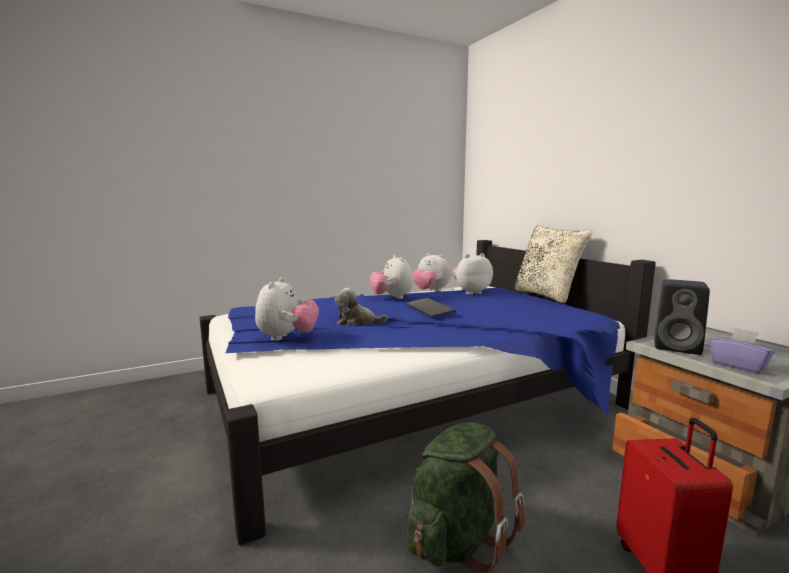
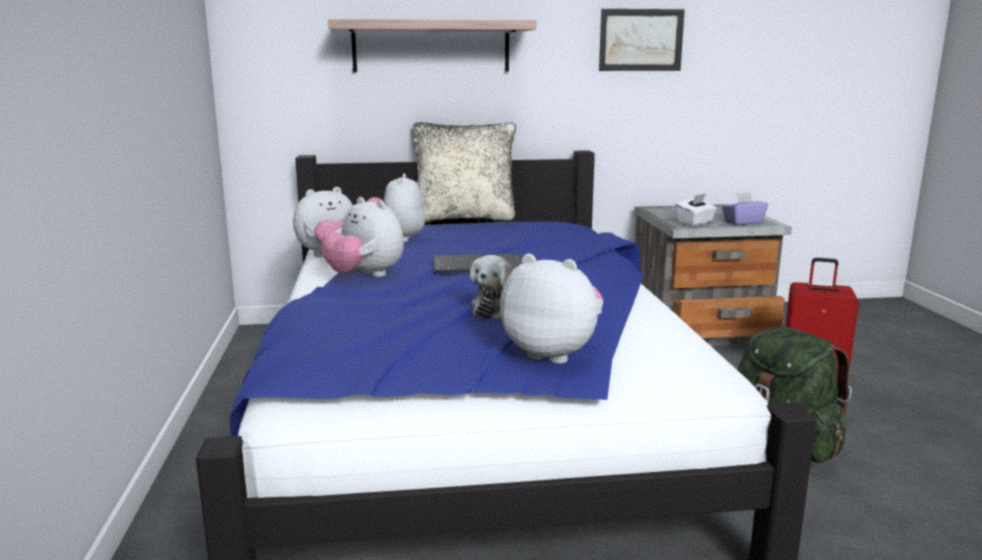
camera: 70 degrees left, 5 degrees up
(392, 297) = (365, 276): plush toy -> plush toy turned 45 degrees clockwise
(552, 174) = (431, 47): none -> shelf
(678, 347) = (695, 223): black speaker -> white tissue box
(723, 156) = (641, 40): none -> picture

